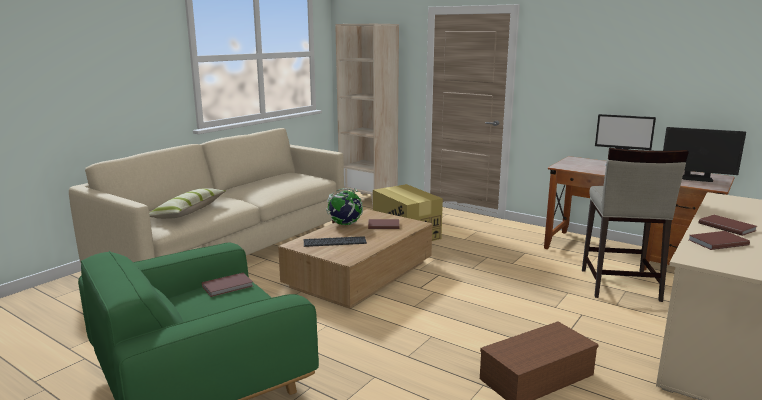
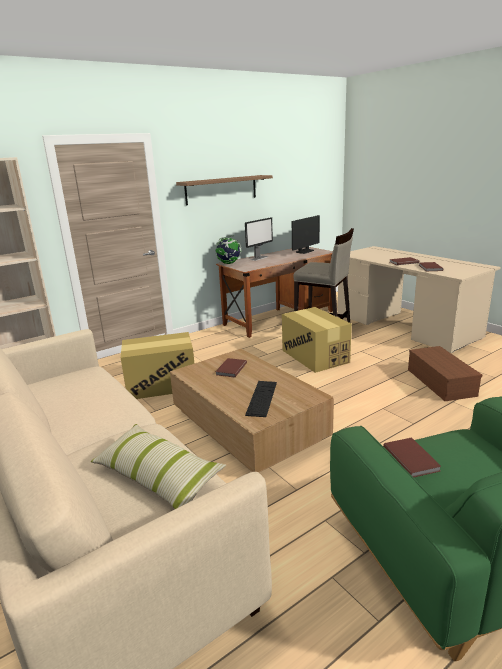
camera: 70 degrees left, 5 degrees up
(345, 224) = (210, 387): globe -> globe (228, 263)
(532, 288) = (314, 356): none -> cardboard box
(596, 71) = (221, 189): none -> brown shelf

